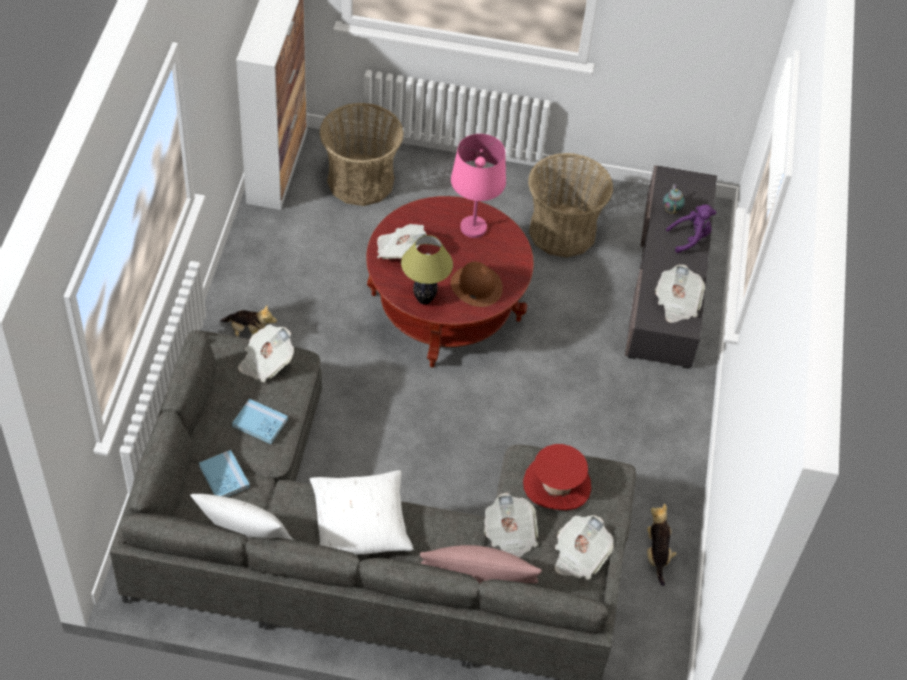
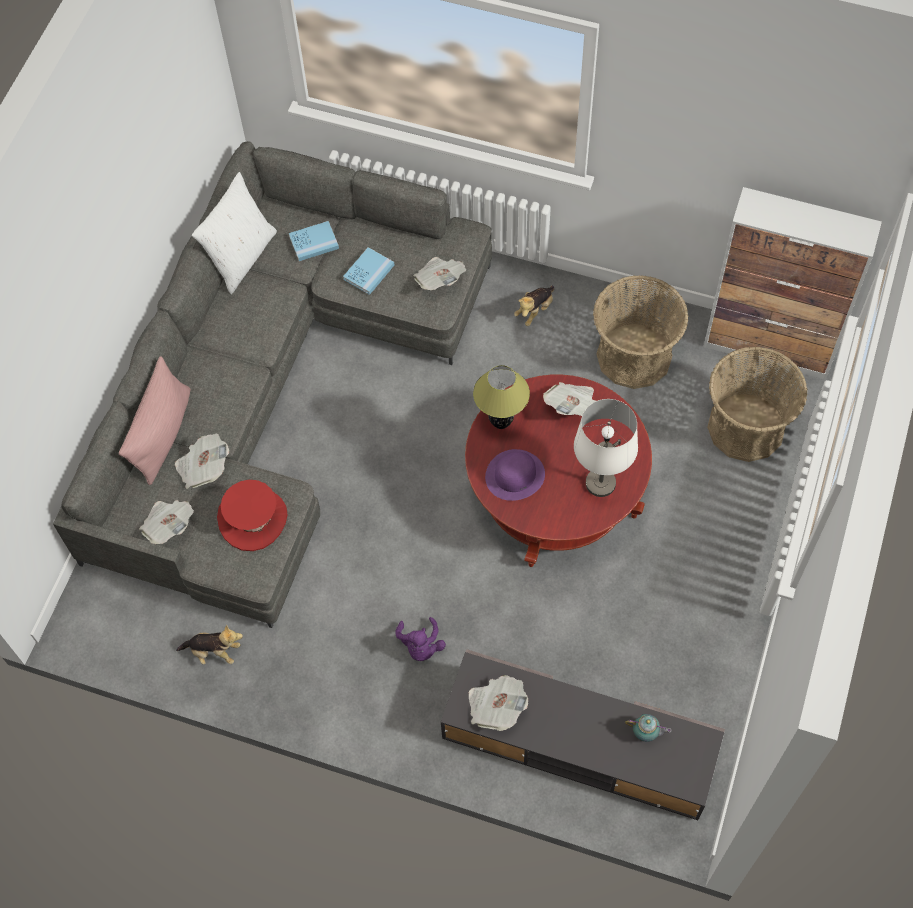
camera: 105 degrees right, 10 degrees up
(360, 522) = (245, 345): white pillow -> none
(473, 227) = (600, 483): pink table lamp -> white table lamp
(476, 286) = (515, 475): brown hat -> purple hat
(562, 231) = (661, 633): basket -> basket (633, 356)
(690, 238) = (597, 746): purple plush toy -> purple plush toy (421, 646)

